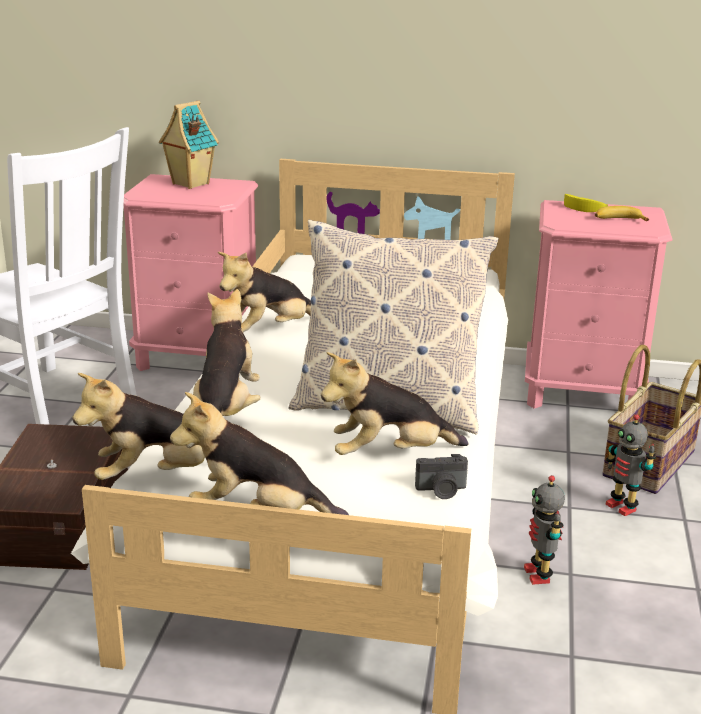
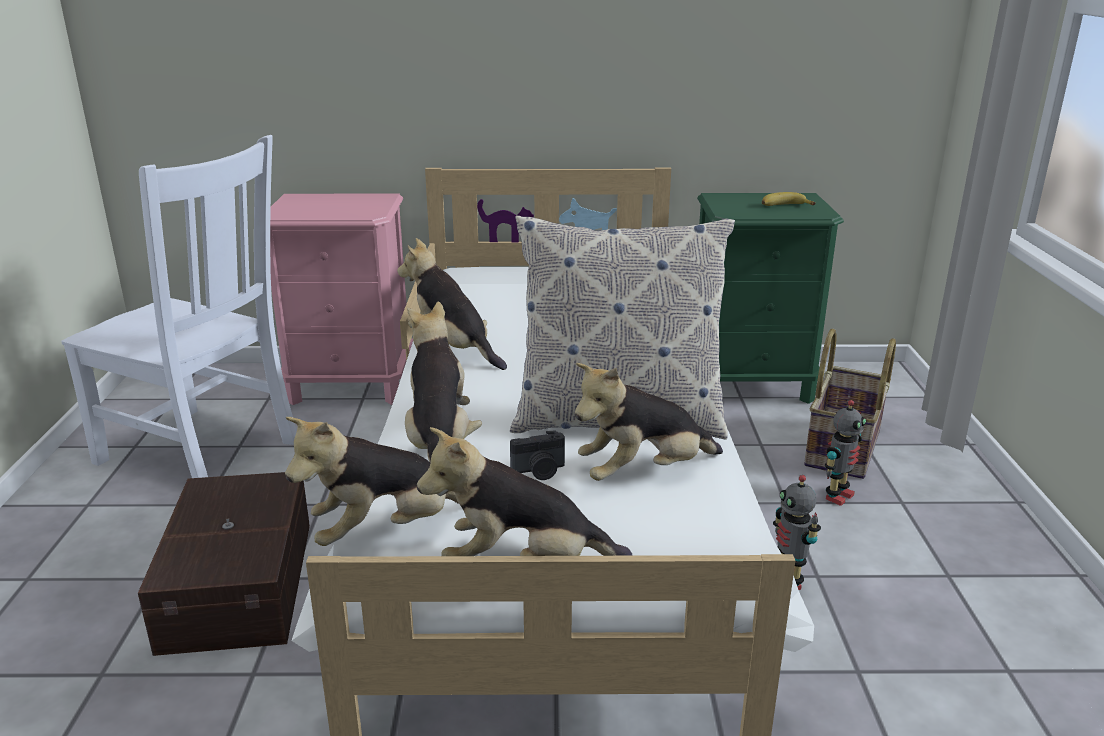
camera: 10 degrees left, 0 degrees up
(189, 184) = (330, 200): toy house -> none
(268, 331) = (453, 349): plush toy -> plush toy turned 90 degrees clockwise
(441, 491) = (720, 509): camera -> camera (539, 471)
(583, 393) = (751, 384): pink nightstand -> green nightstand
(584, 208) = (744, 198): banana -> none
(622, 507) = (837, 496): toy robot -> toy robot turned 90 degrees counterclockwise

